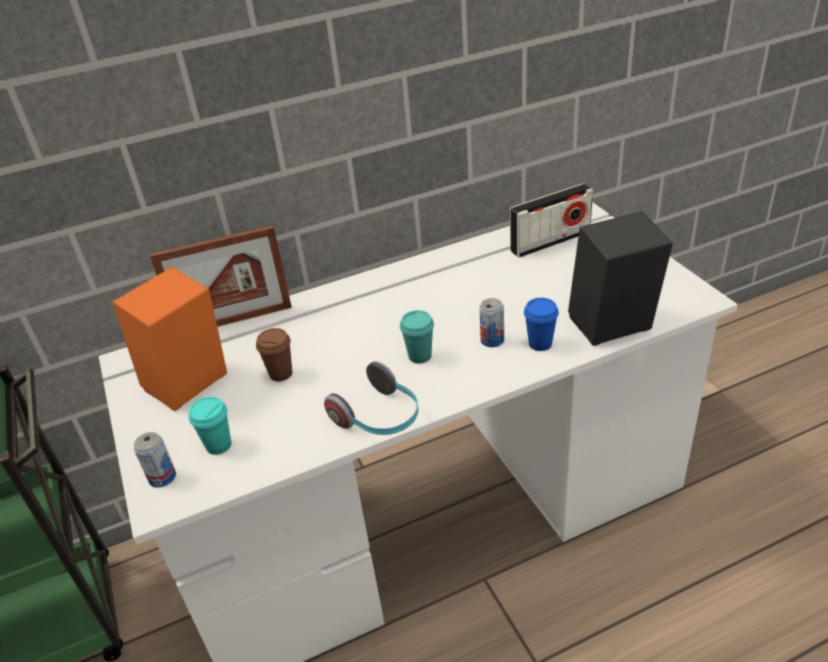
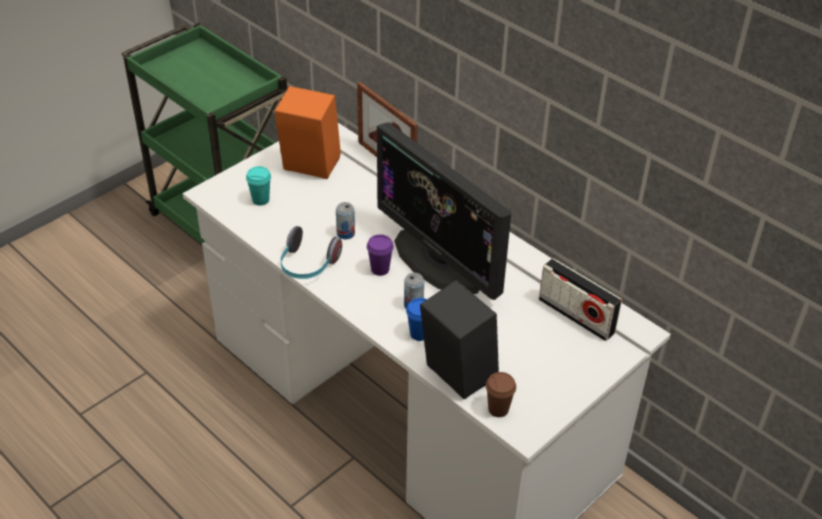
camera: 65 degrees right, 5 degrees up
(162, 477) = (228, 186): can -> can (345, 233)
(281, 374) = (336, 205): brown cup -> brown cup (498, 409)
(420, 356) = (380, 269): turquoise cup -> purple cup
(428, 310) = (438, 261): none -> monitor

